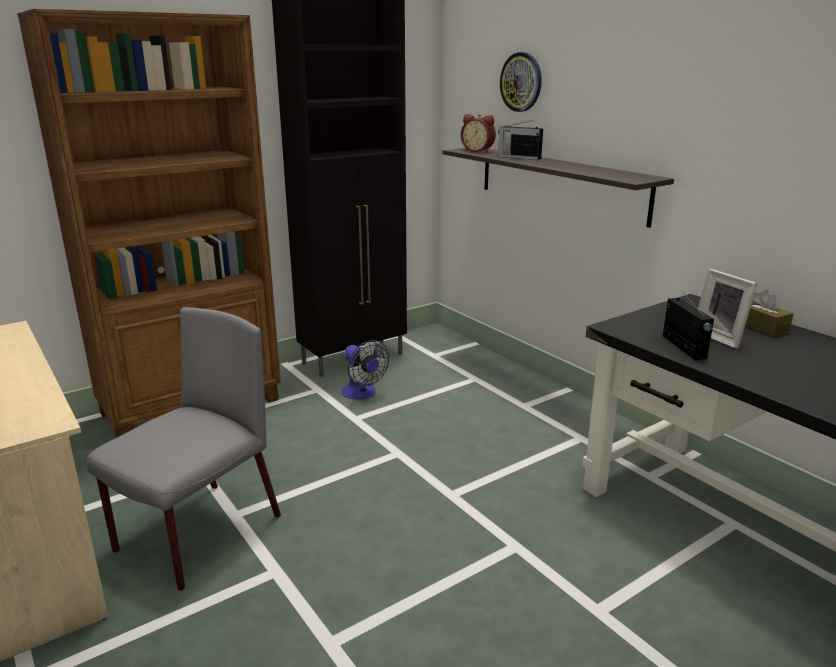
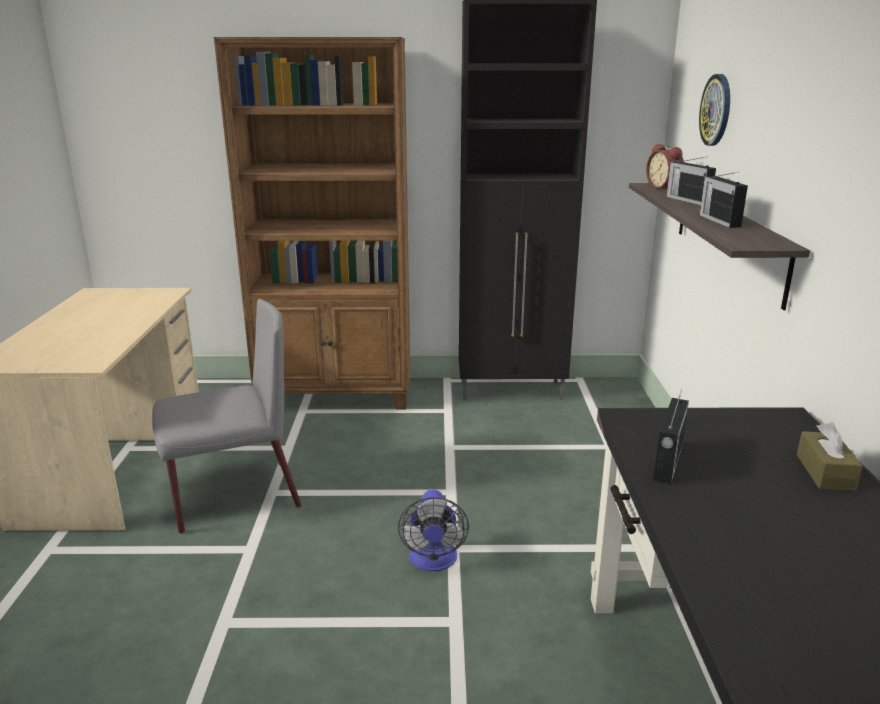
camera: 35 degrees right, 0 degrees up
(362, 394) = (481, 426): fan -> fan (433, 561)
(576, 168) = (719, 220): none -> radio
(721, 337) = (739, 467): picture frame -> none

